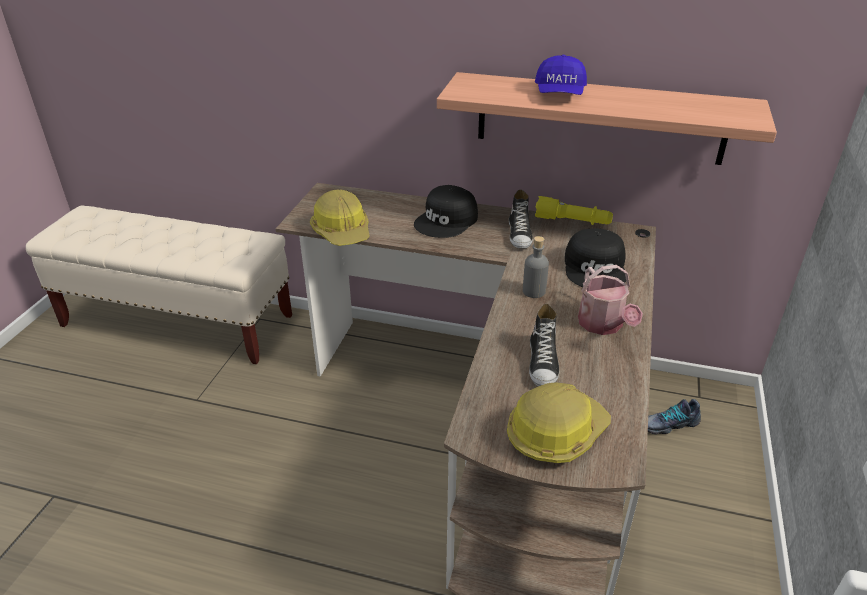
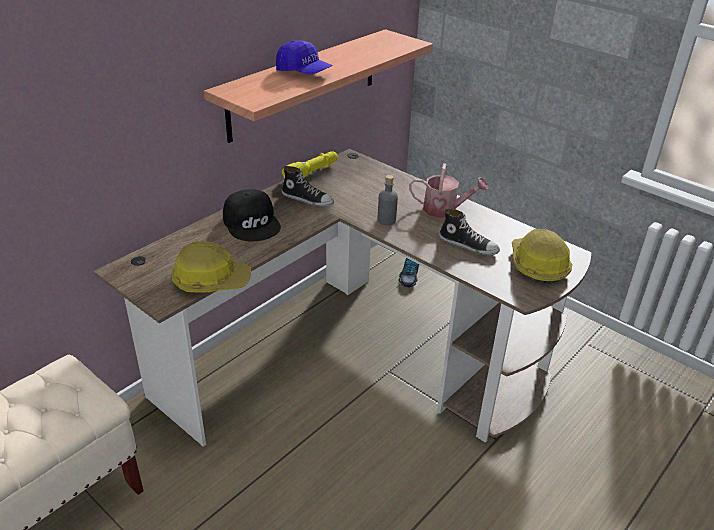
camera: 65 degrees left, 0 degrees up
(596, 268) = (379, 187): black cap -> none

